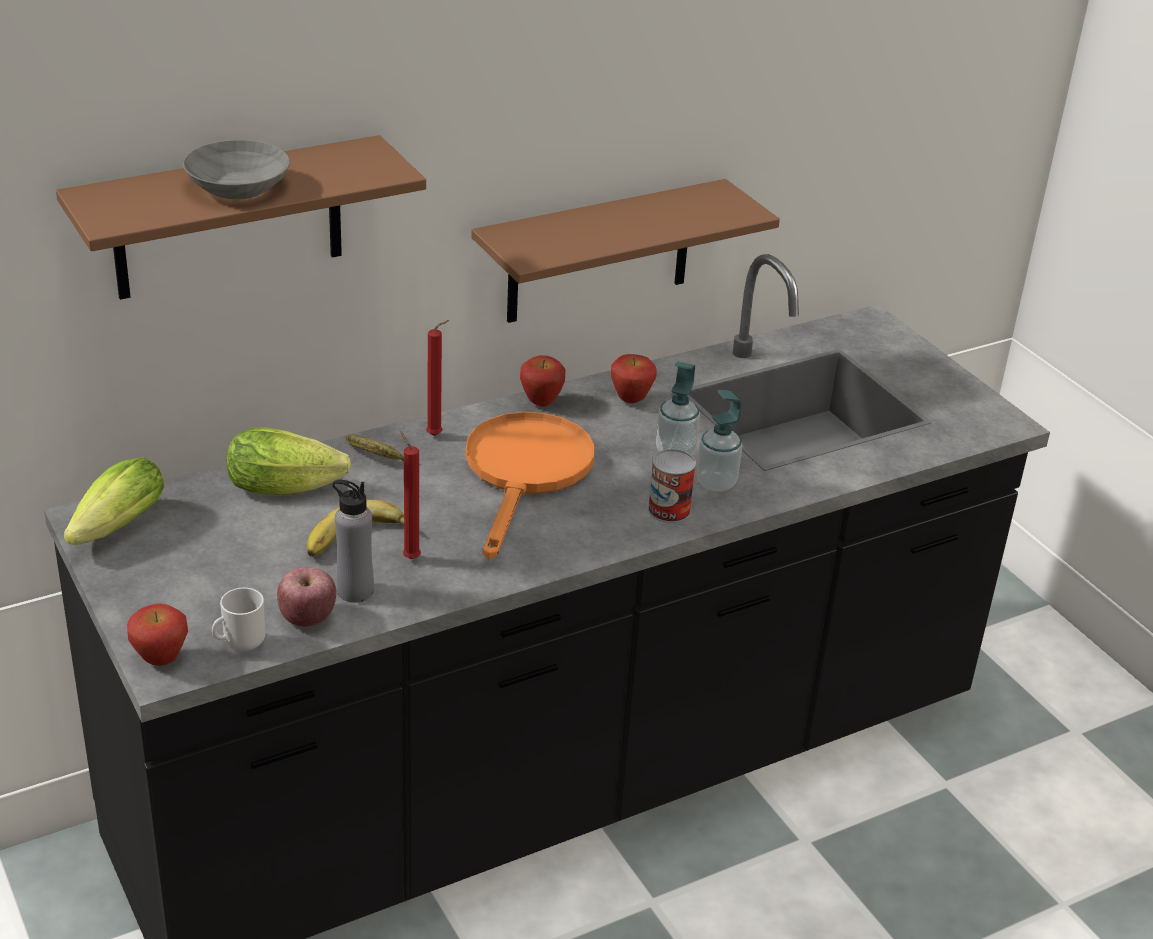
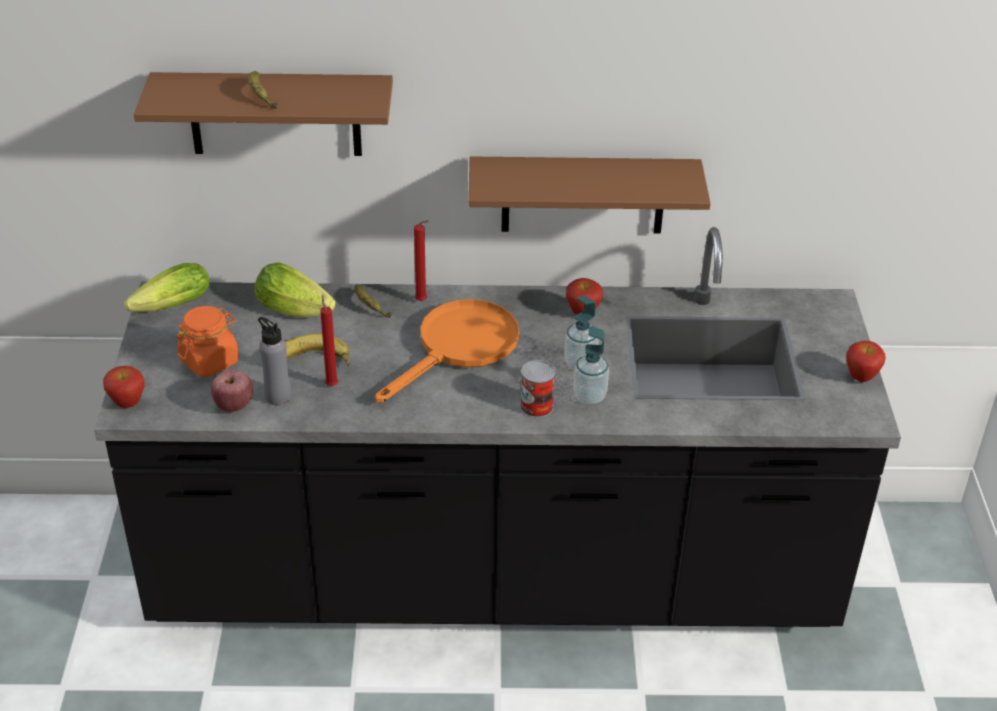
camera: 30 degrees right, 5 degrees up
(228, 577) = (210, 361): none -> orange jar
(241, 187) = (260, 96): grey bowl -> banana
(241, 644) = (181, 409): mug -> none
(541, 402) = (515, 297): apple -> apple (860, 378)

